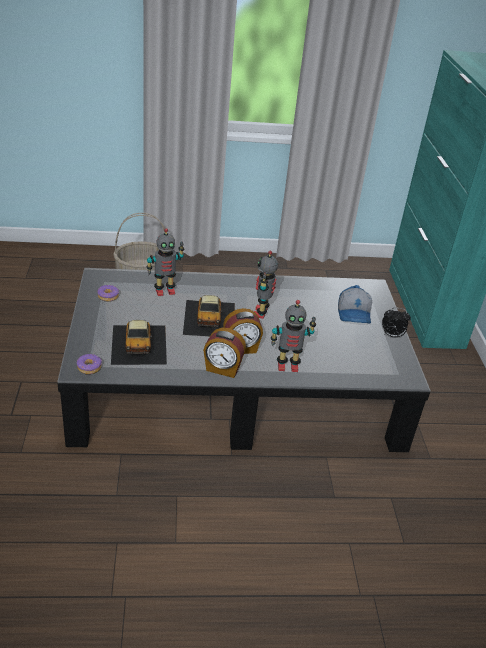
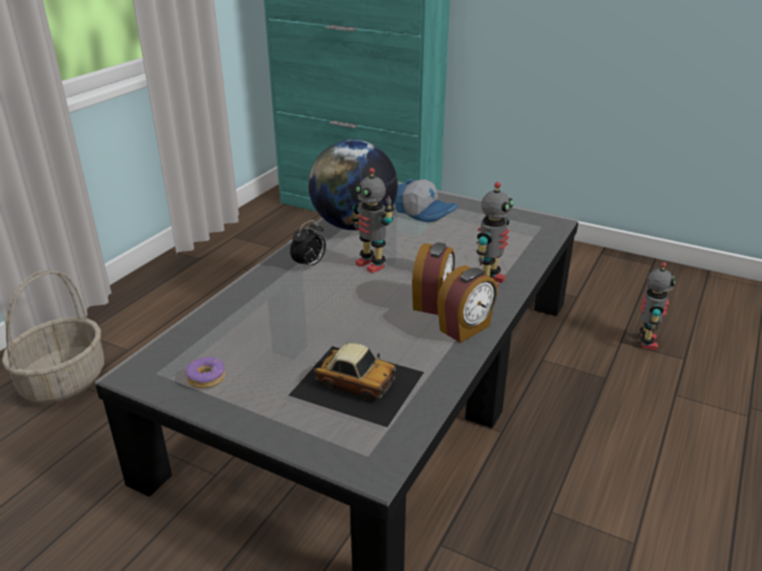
camera: 55 degrees left, 5 degrees down
(89, 367) = (378, 453): donut -> none
(164, 291) = (249, 321): toy robot -> toy robot (646, 342)
(210, 318) = (348, 304): toy car -> none
(303, 291) = (353, 225): none -> globe
(392, 335) = (478, 206): alarm clock -> alarm clock (309, 265)

